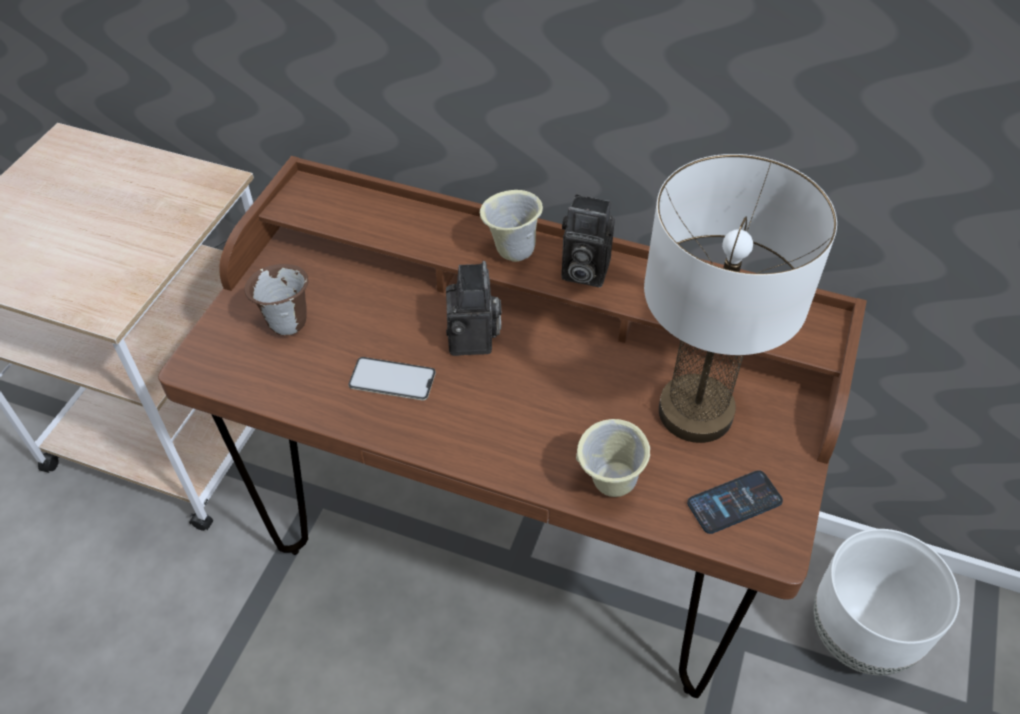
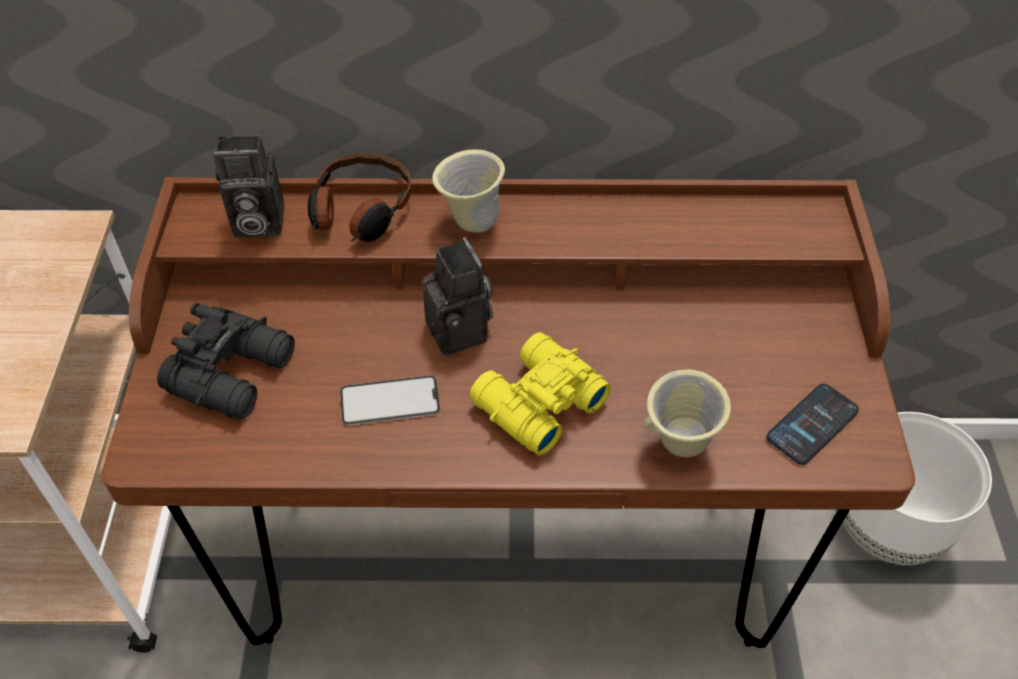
camera: 20 degrees left, 0 degrees up
(286, 323) = (235, 372): brown mug -> black binoculars
(427, 219) = (360, 211): none -> headphones
(506, 415) = (535, 403): none -> yellow binoculars
(582, 271) = (557, 224): camera -> camera (255, 223)
(695, 411) = (729, 341): table lamp -> none

